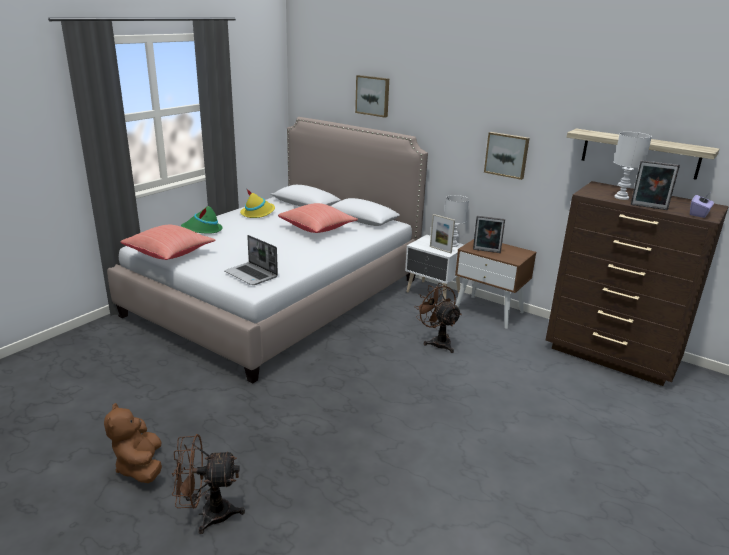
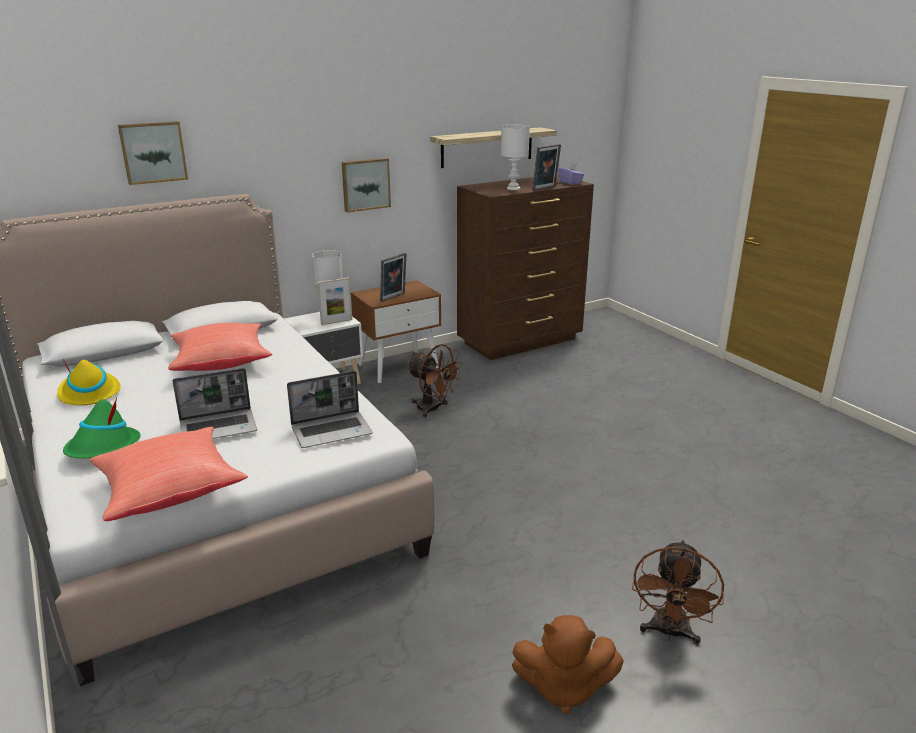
camera: 65 degrees left, 0 degrees up
(238, 247) = (219, 427): none -> laptop
(437, 341) = (433, 409): brown fan -> brown fan turned 135 degrees counterclockwise

